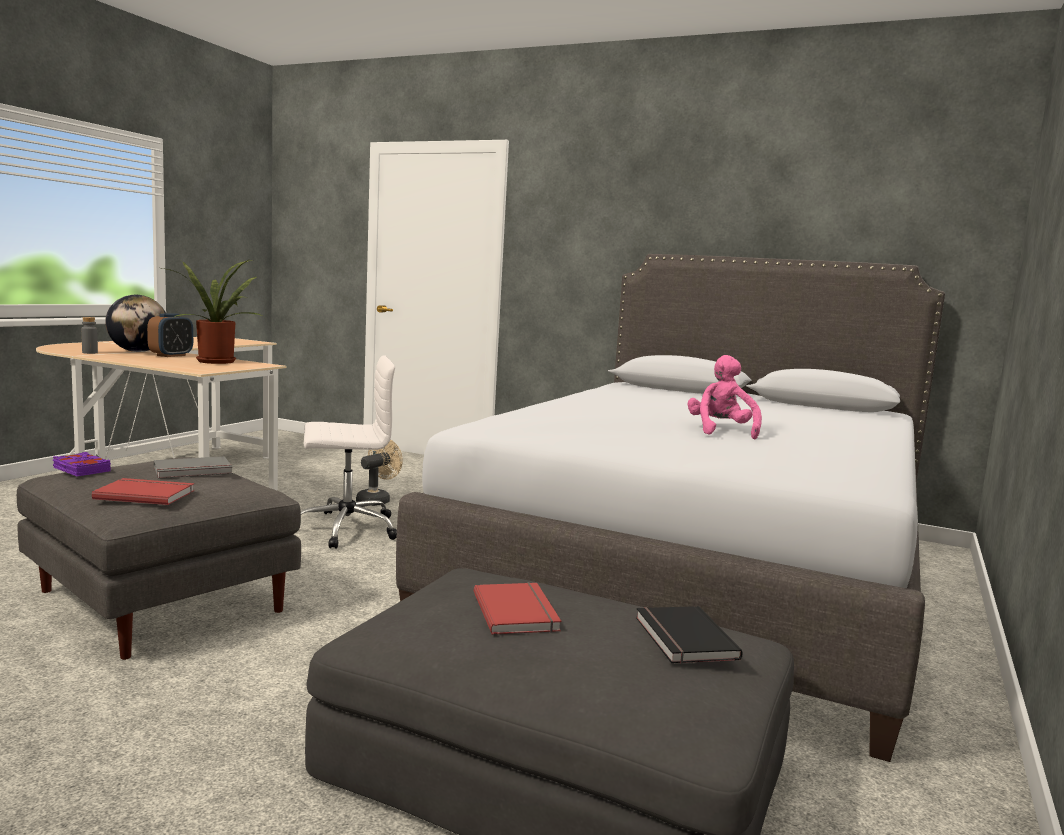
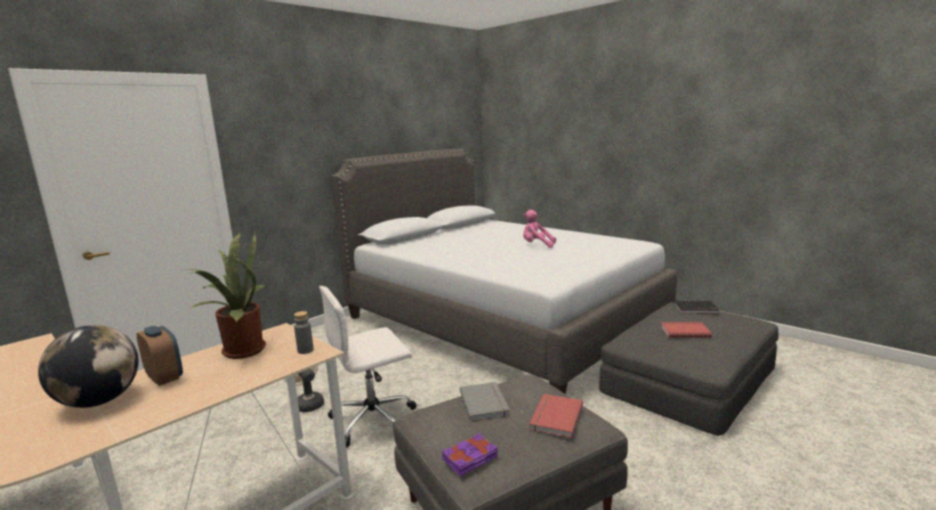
camera: 70 degrees left, 5 degrees up
(90, 353) = (88, 433): grey bottle -> grey bottle (305, 350)
(344, 529) = (375, 420): white office chair -> white office chair turned 120 degrees counterclockwise

